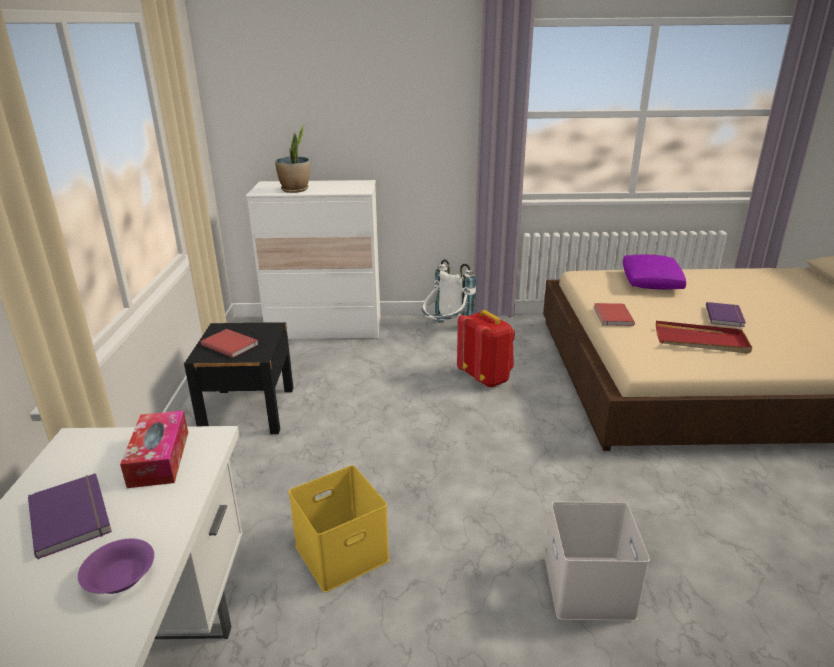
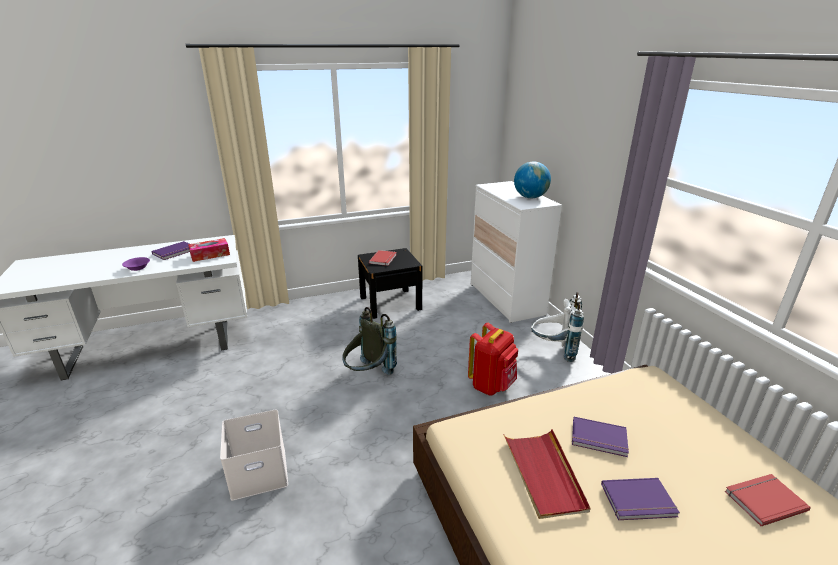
camera: 70 degrees right, 0 degrees up
(295, 190) = (501, 191): potted plant -> none
(336, 184) = (530, 197): none -> globe
(341, 554) = (276, 366): yellow storage box -> none
(420, 459) = (368, 375): none -> grey backpack
(611, 316) = (554, 403): red book -> red book (763, 499)
(651, 282) = (685, 429): purple pillow -> none
(660, 311) = (599, 439): none -> purple book

